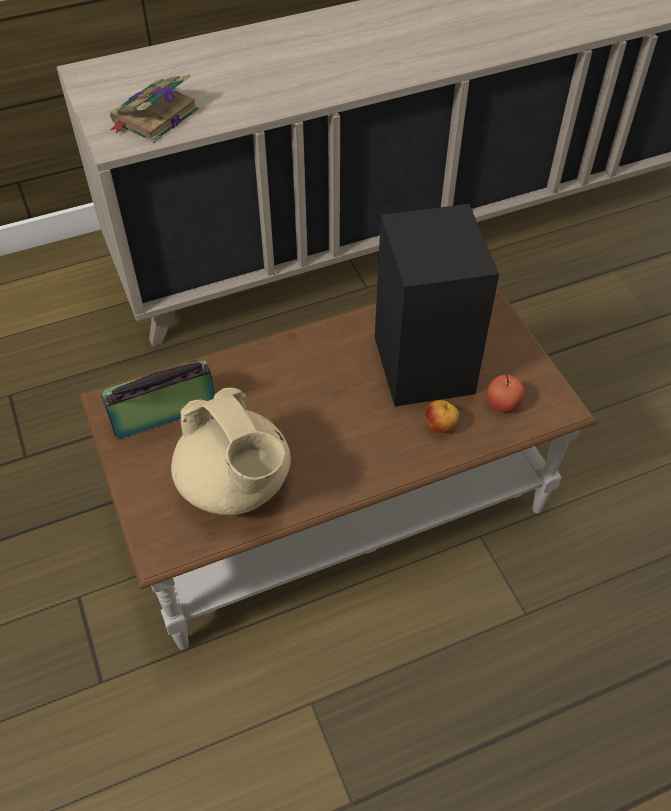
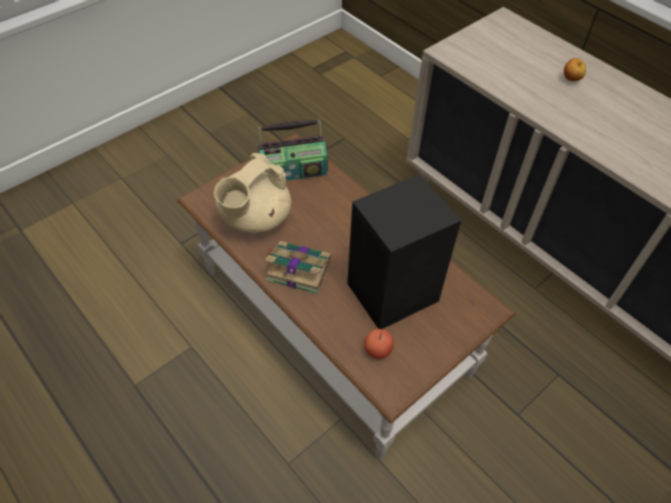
camera: 70 degrees right, 0 degrees up
(154, 117) = (483, 59): book -> book (297, 269)
(164, 414) = (293, 171): radio -> radio turned 120 degrees clockwise
(440, 426) = (340, 314): apple -> apple (571, 79)

